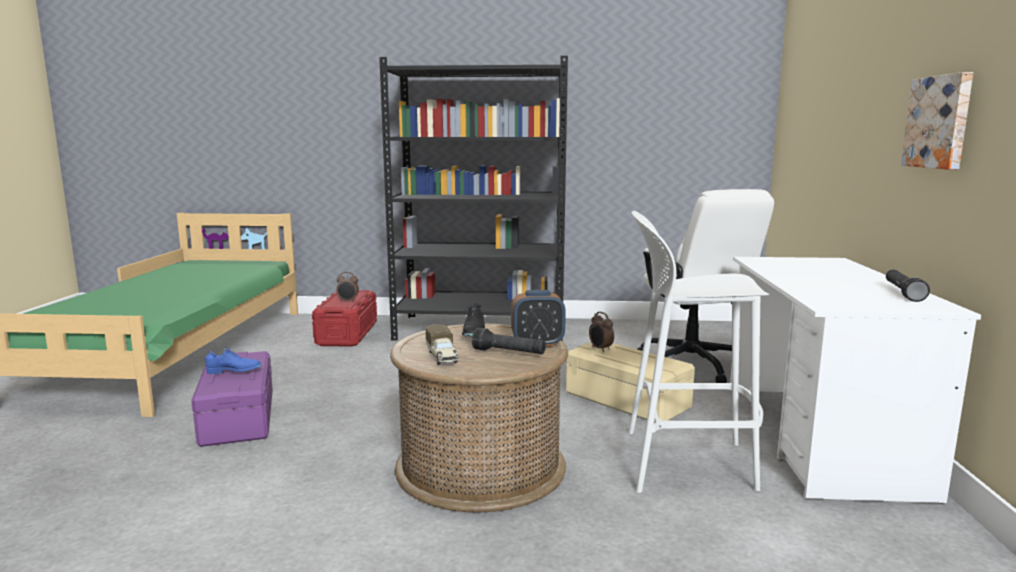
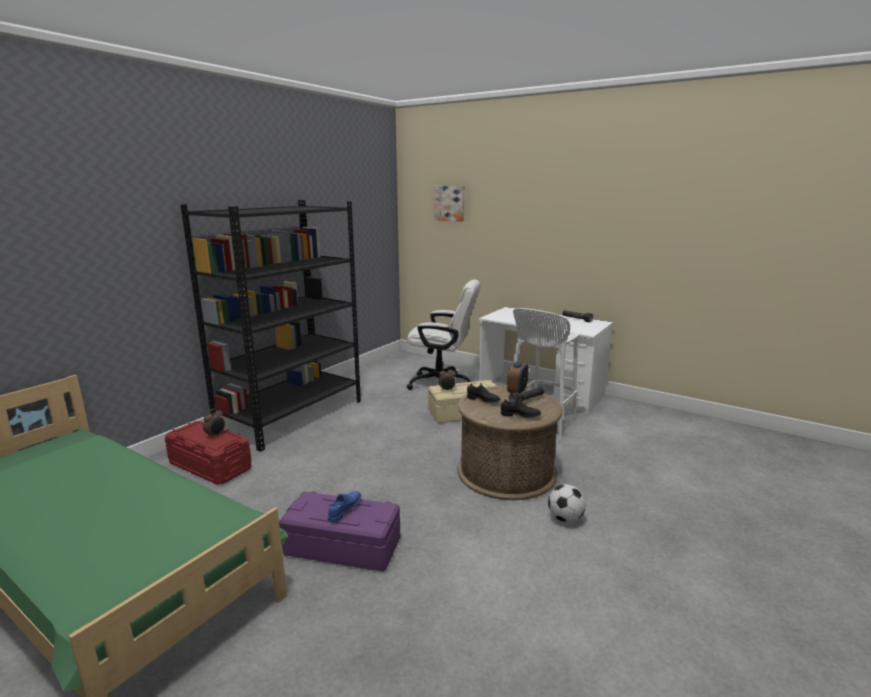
camera: 60 degrees left, 5 degrees up
(380, 541) = (565, 518): none -> football
(442, 357) = (520, 415): toy truck -> black shoe
(940, 122) = (569, 246): picture -> picture (450, 203)

